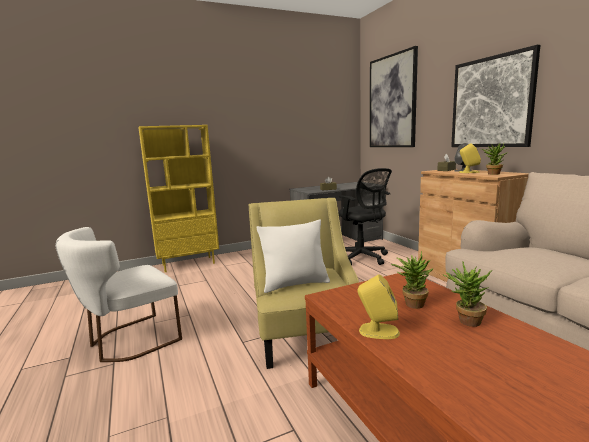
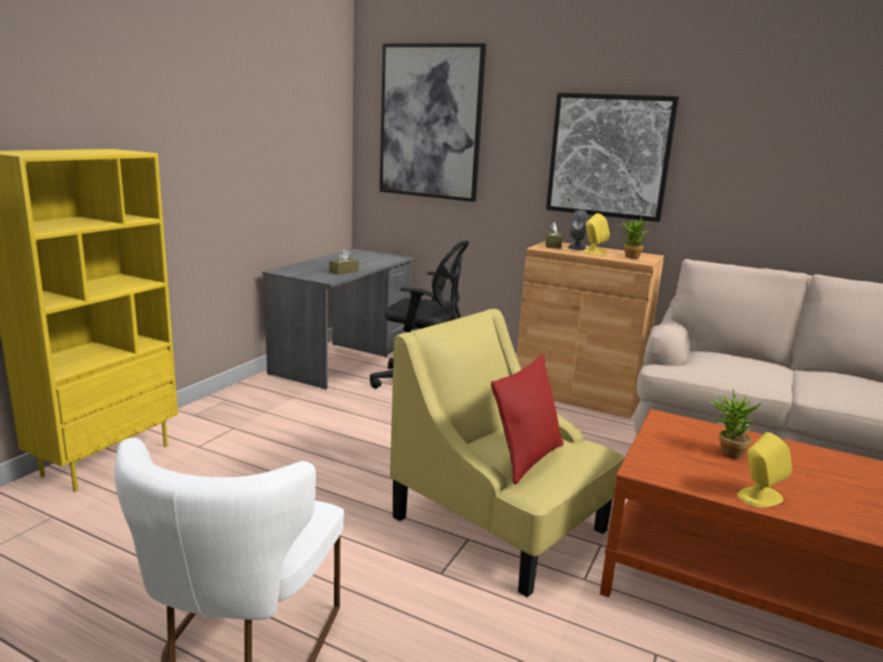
camera: 40 degrees left, 5 degrees up
(295, 284) = (527, 459): white pillow -> red pillow
(465, 321) = (794, 461): potted plant -> none

